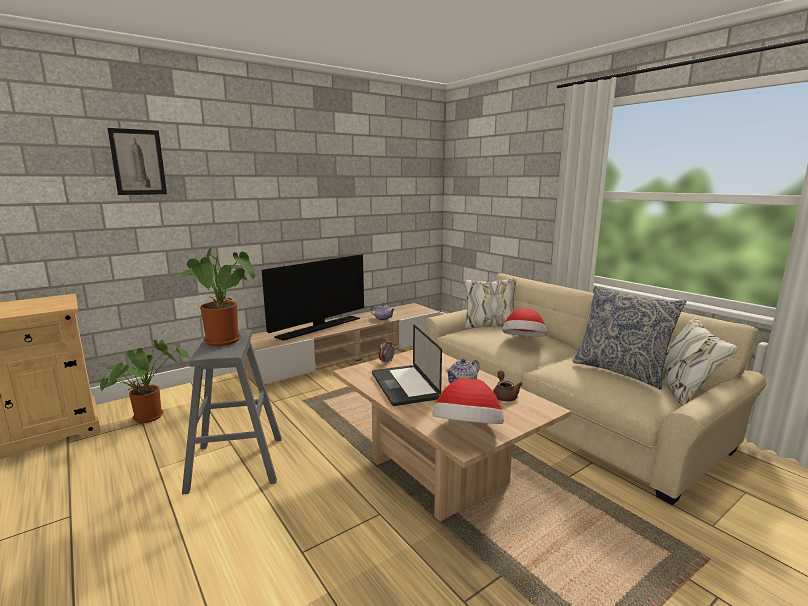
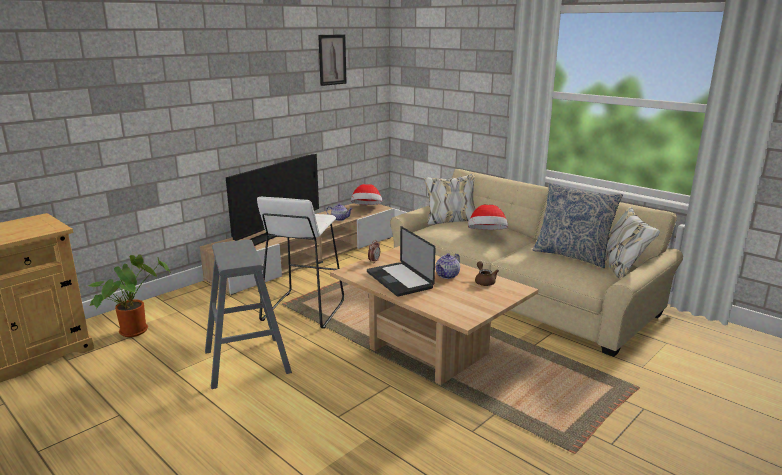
camera: 10 degrees left, 5 degrees up
(138, 162) = (99, 73): picture -> picture (332, 59)
(226, 342) = (238, 252): potted plant -> none
(321, 409) = (303, 310): none -> white stool
(467, 432) = (463, 310): hat -> hat (367, 208)

